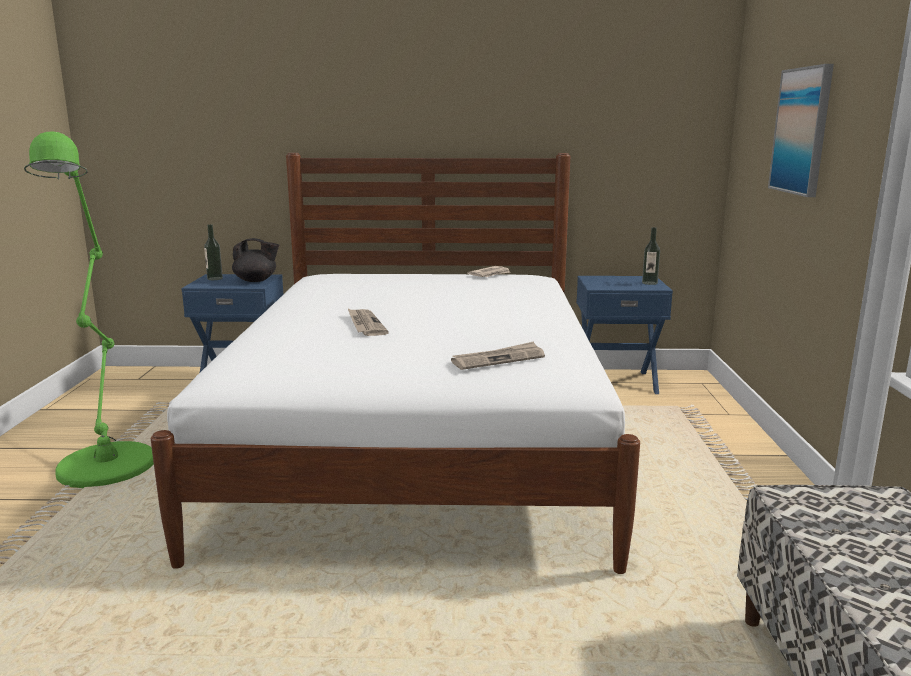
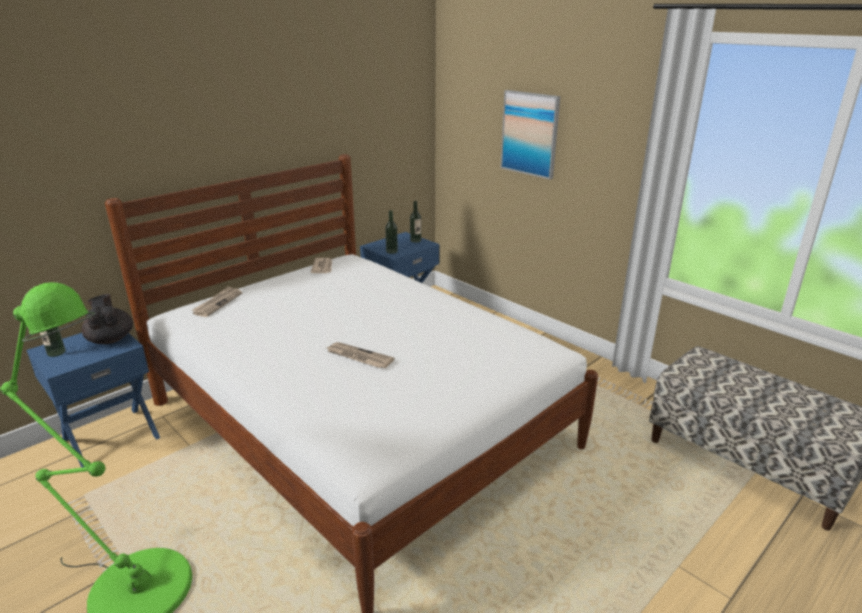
camera: 45 degrees left, 10 degrees up
(256, 280) = (111, 339): black teapot -> black teapot turned 75 degrees counterclockwise
(498, 359) = (495, 352): newspaper -> newspaper (218, 303)
(600, 284) = (391, 251): none -> bottle

